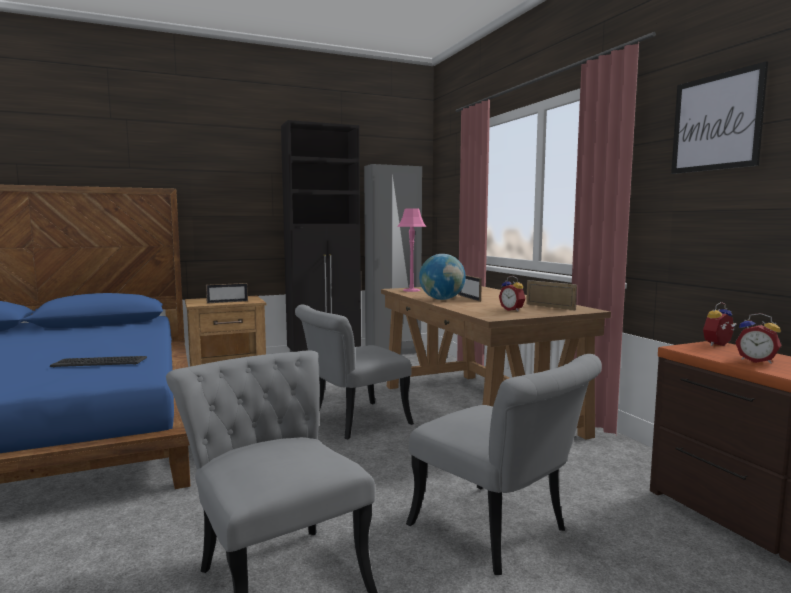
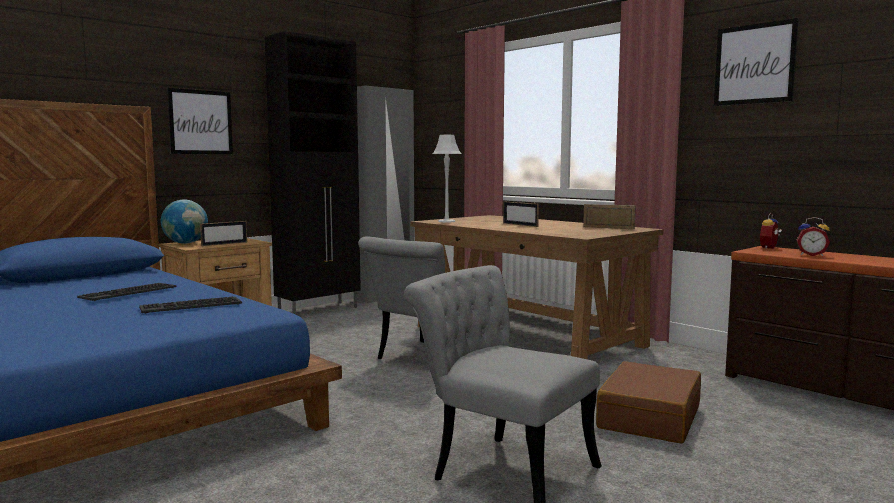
camera: 20 degrees left, 0 degrees up
(87, 344) = (128, 292): none -> keyboard
(224, 200) = (200, 122): none -> picture
(411, 290) = (446, 221): pink table lamp -> grey table lamp
(442, 299) = (498, 226): globe -> globe (185, 243)
(500, 533) = (648, 417): grey chair -> brown suitcase
(512, 310) = (584, 231): alarm clock -> none

